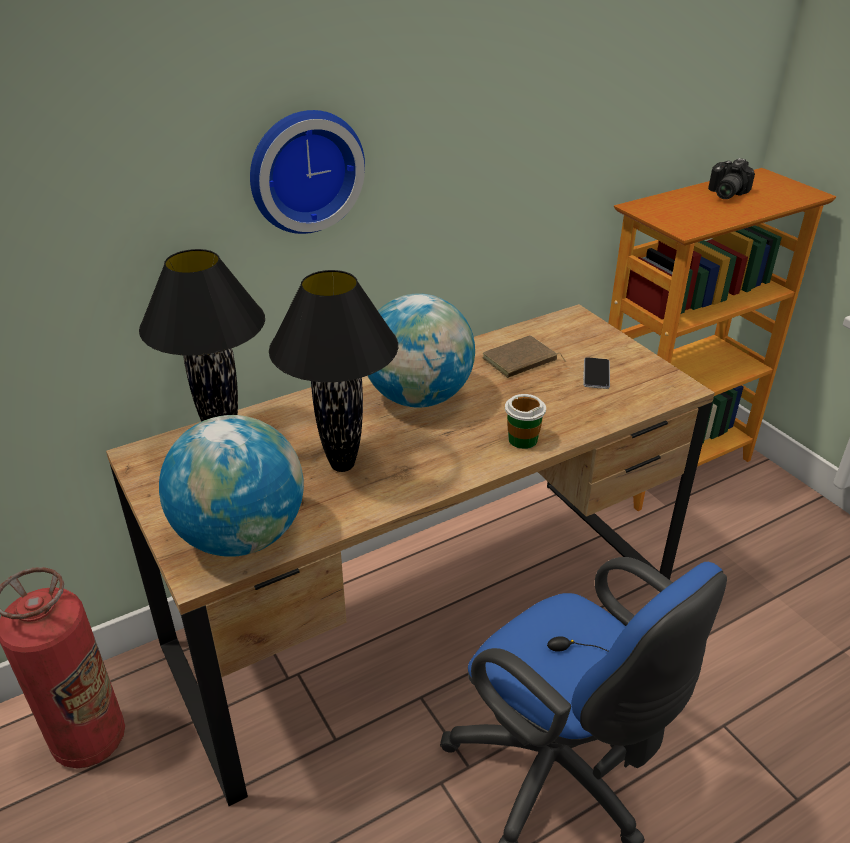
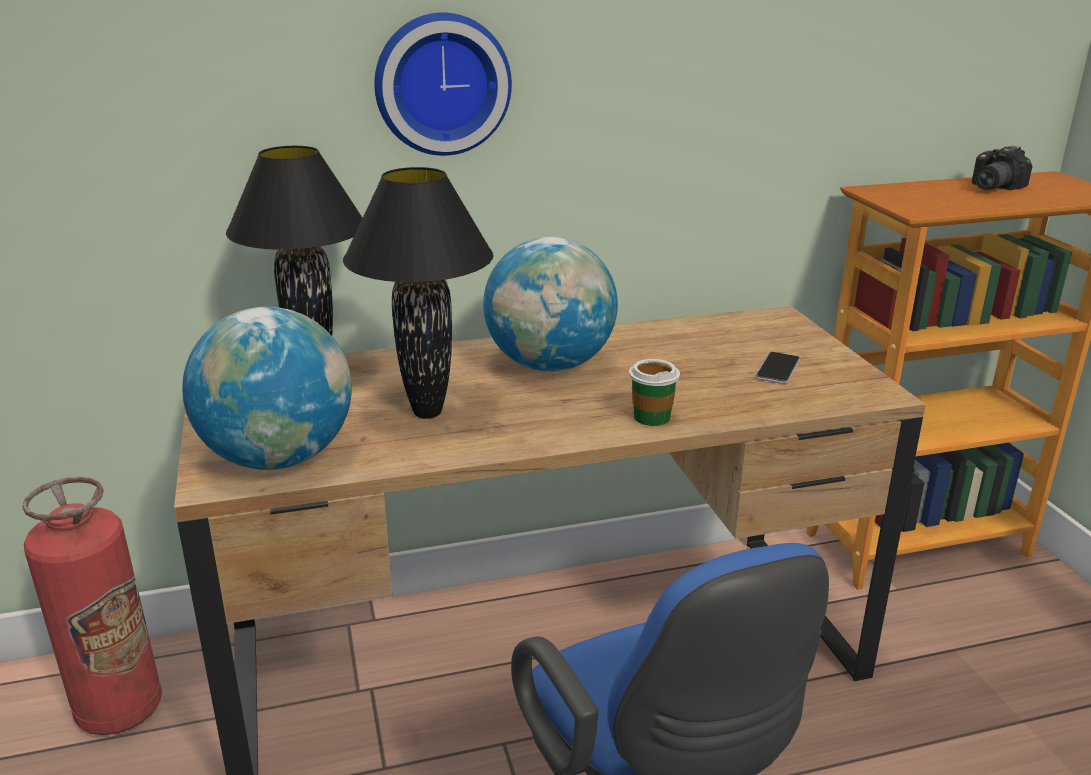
camera: 15 degrees right, 10 degrees down
(520, 361) = (689, 348): brown book -> none

